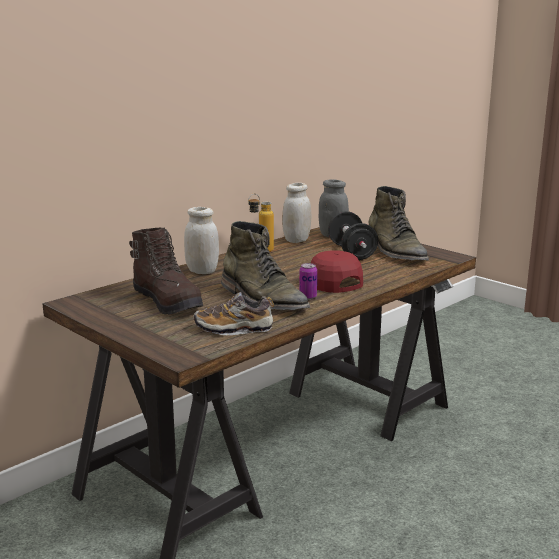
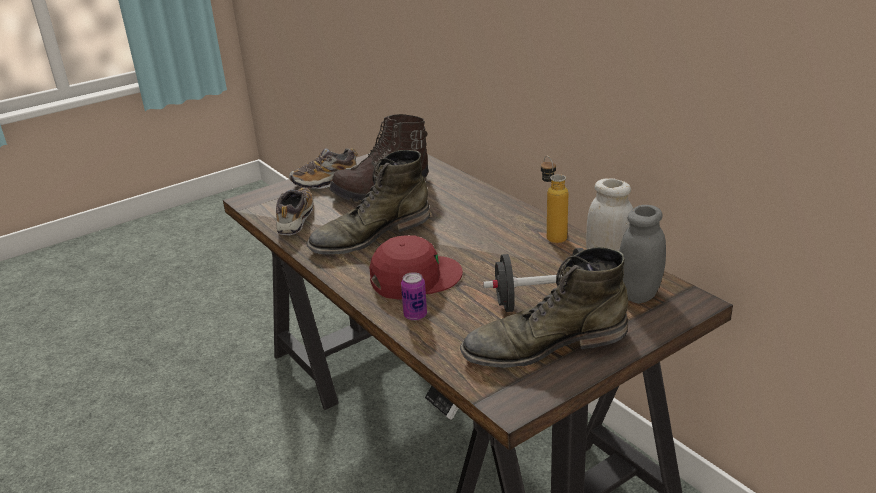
camera: 100 degrees right, 10 degrees up
(141, 326) = (326, 181): none -> shoe
(202, 271) = (475, 202): white jar -> none
(308, 297) = (366, 260): can -> can (415, 315)

